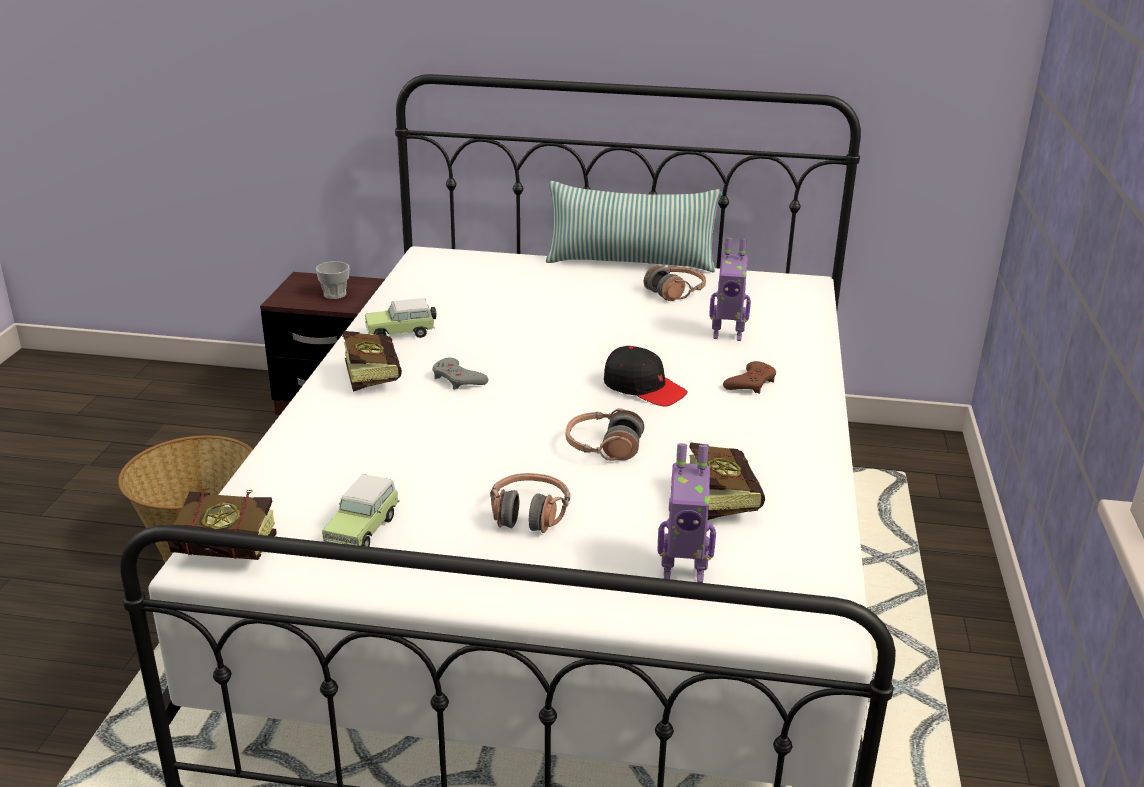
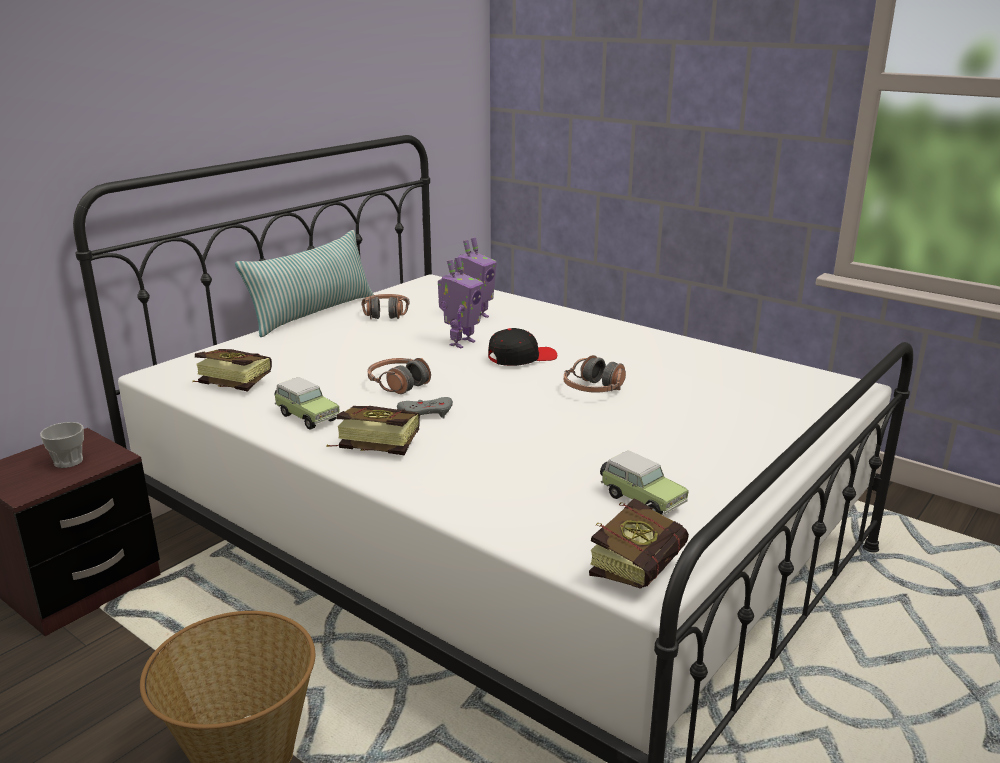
camera: 60 degrees left, 5 degrees down
(402, 333) = (306, 416): toy car -> toy car turned 60 degrees counterclockwise
(529, 514) = (666, 434): headphones -> headphones (399, 384)
(683, 572) = (772, 405): toy robot -> toy robot (461, 343)
(719, 497) = (690, 374): book -> book (230, 383)
(751, 383) = (552, 329): brown game controller -> none

